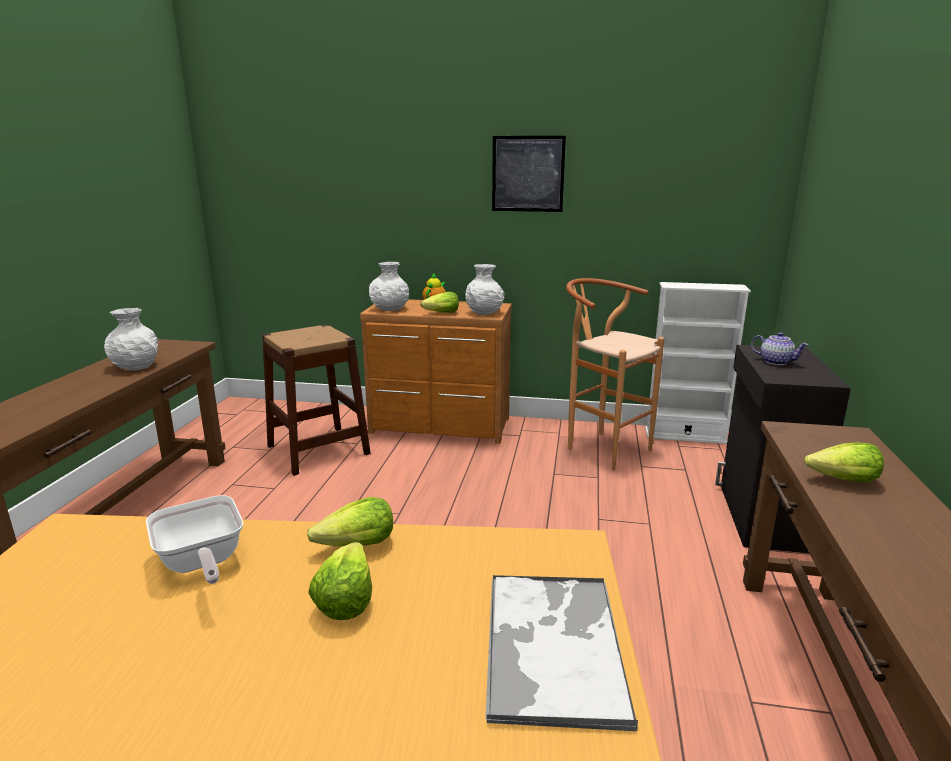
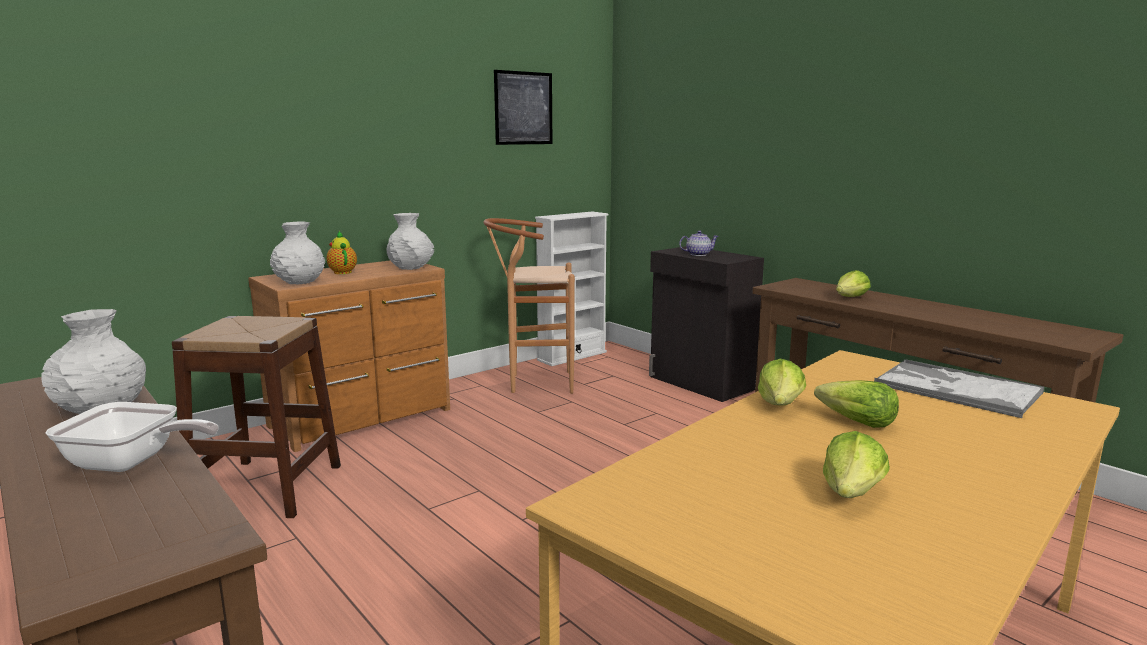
camera: 50 degrees left, 5 degrees down
(201, 563) = (744, 455): frying pan -> frying pan (131, 463)
(442, 313) = (372, 275): lettuce -> lettuce (852, 493)
(528, 174) = (409, 115): picture -> picture (523, 108)

